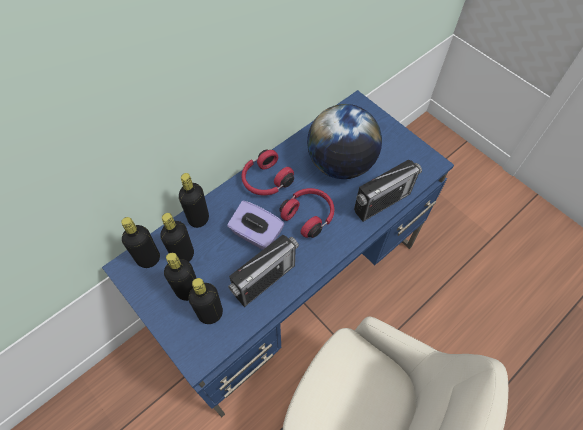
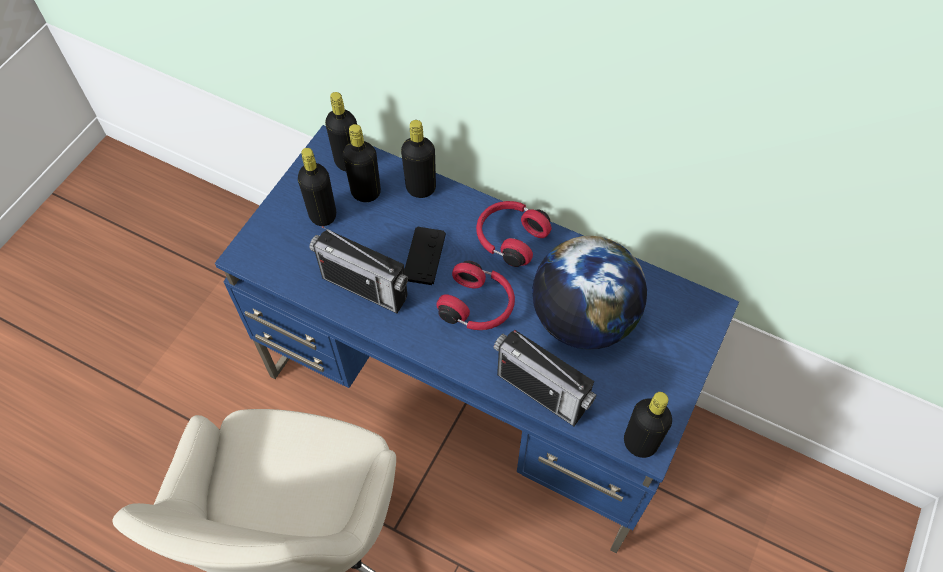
camera: 70 degrees right, 0 degrees up
(210, 313) = (302, 248): black bottle -> black bottle (640, 443)
(256, 234) = (424, 256): purple tissue box -> black game controller

